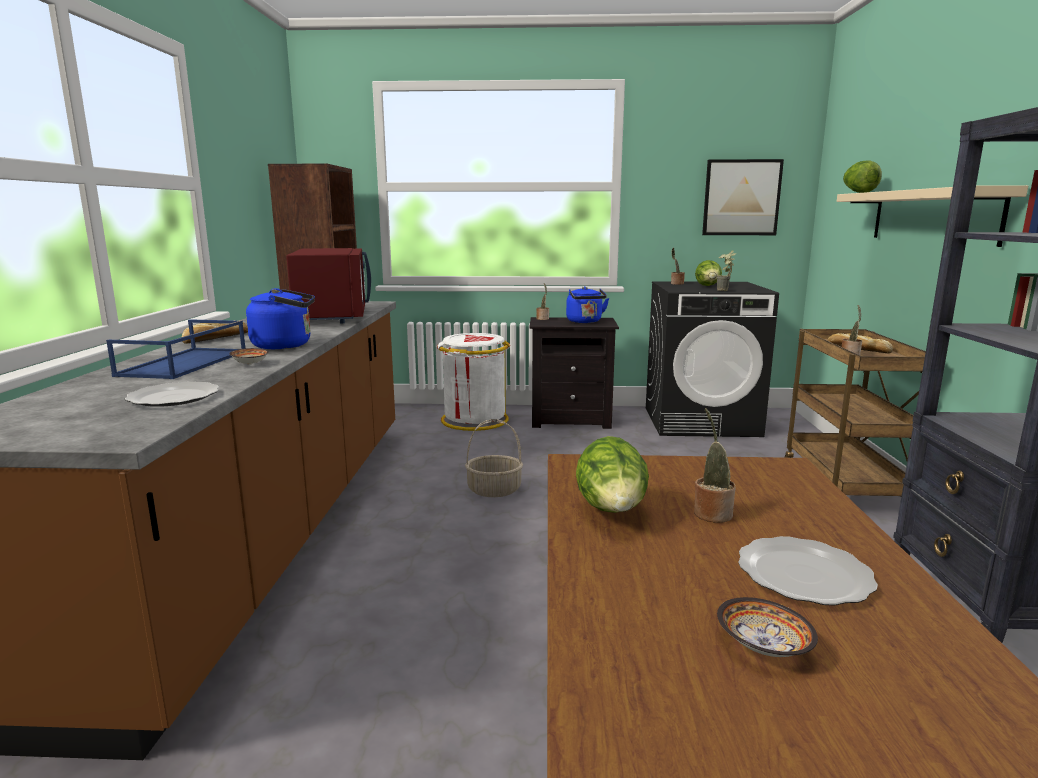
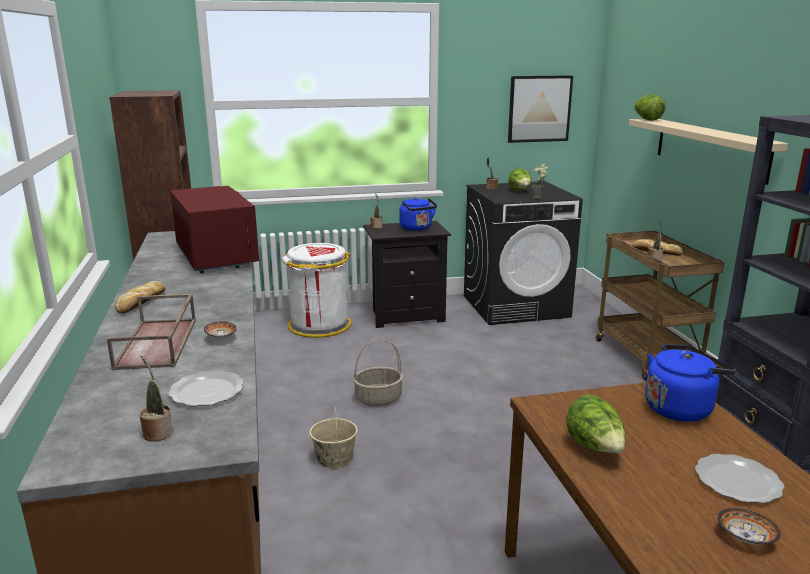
camera: 15 degrees left, 5 degrees up
(185, 363) = (158, 344): blue tray -> brown tray
(286, 345) = (222, 307): blue kettle -> blue kettle (680, 408)
(411, 539) = (334, 458): none -> beige bucket
(711, 513) = (656, 439): potted plant -> potted plant (157, 432)

